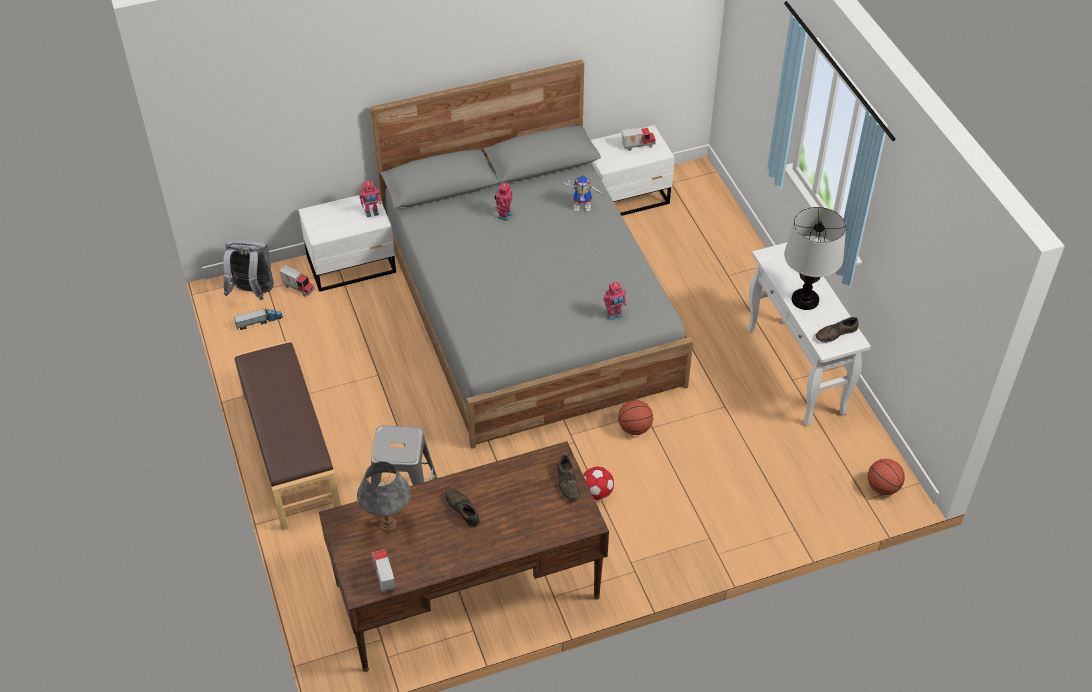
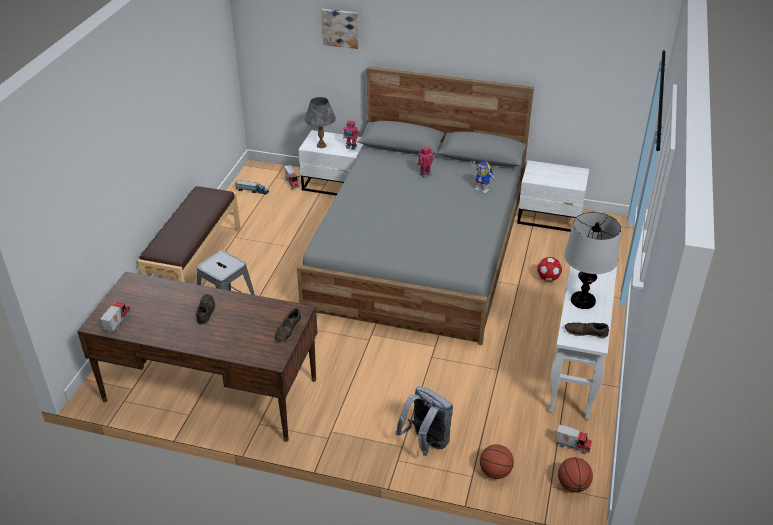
camera: 35 degrees right, 10 degrees down
(252, 292) = (265, 175): grey backpack -> grey backpack (426, 442)
(326, 73) = (341, 28): none -> picture
(387, 524) = (153, 297): grey table lamp -> grey table lamp (321, 145)
(596, 493) = (352, 377): football -> football (548, 278)
(614, 315) = (437, 256): toy robot -> none
(634, 428) = (419, 351): basketball -> basketball (495, 472)
(637, 145) = (564, 175): toy truck -> toy truck (572, 445)

